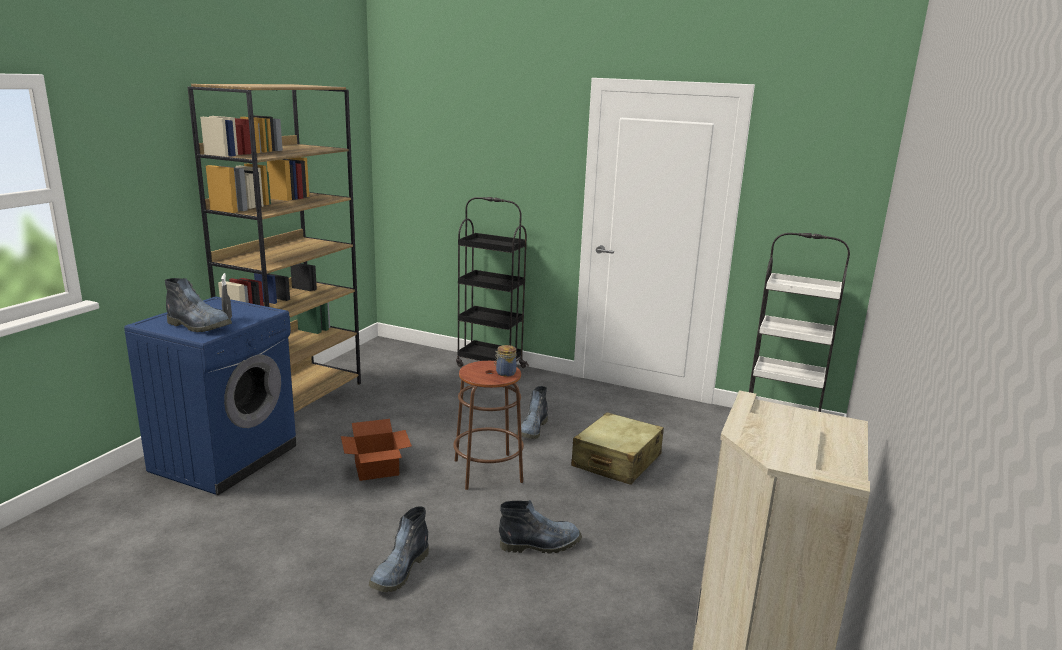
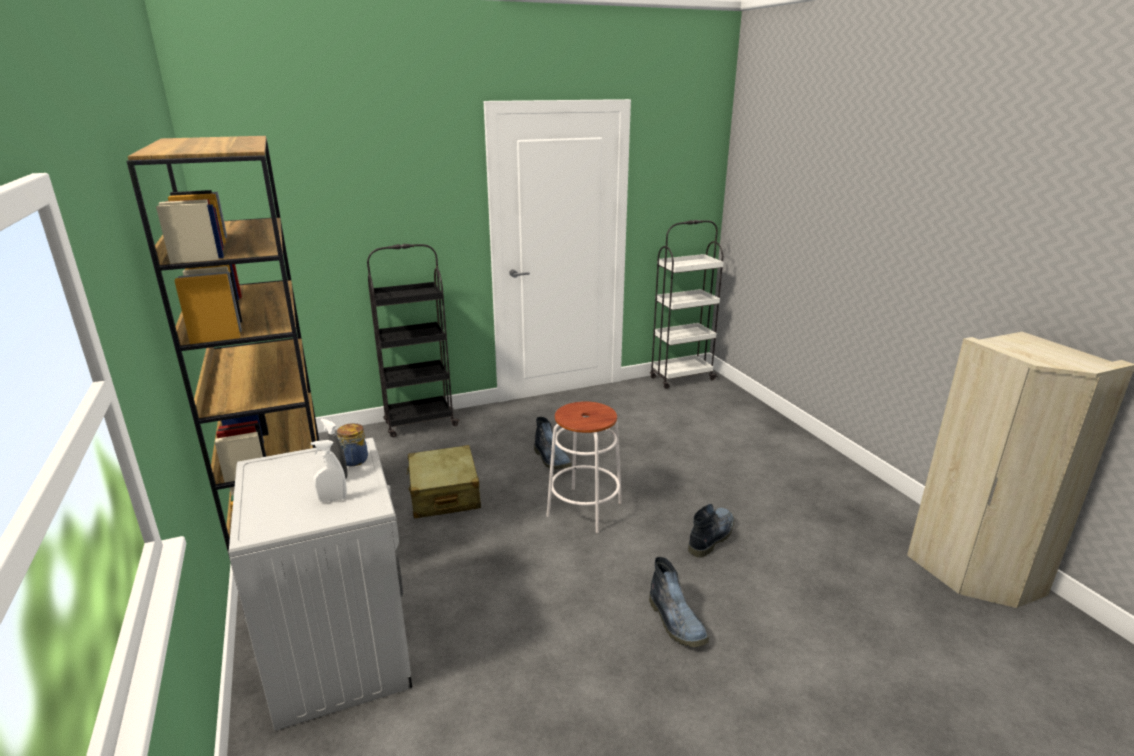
camera: 45 degrees left, 5 degrees up
(200, 326) = (332, 499): boot -> white spray bottle
(227, 459) = (343, 651): blue washing machine -> white washing machine
(376, 469) = (503, 563): cardboard box -> none
(488, 471) = (584, 509): brown stool -> white stool
(505, 373) = (598, 410): jar -> jar (353, 461)
(616, 461) = (644, 452): beige suitcase -> beige suitcase (444, 494)

